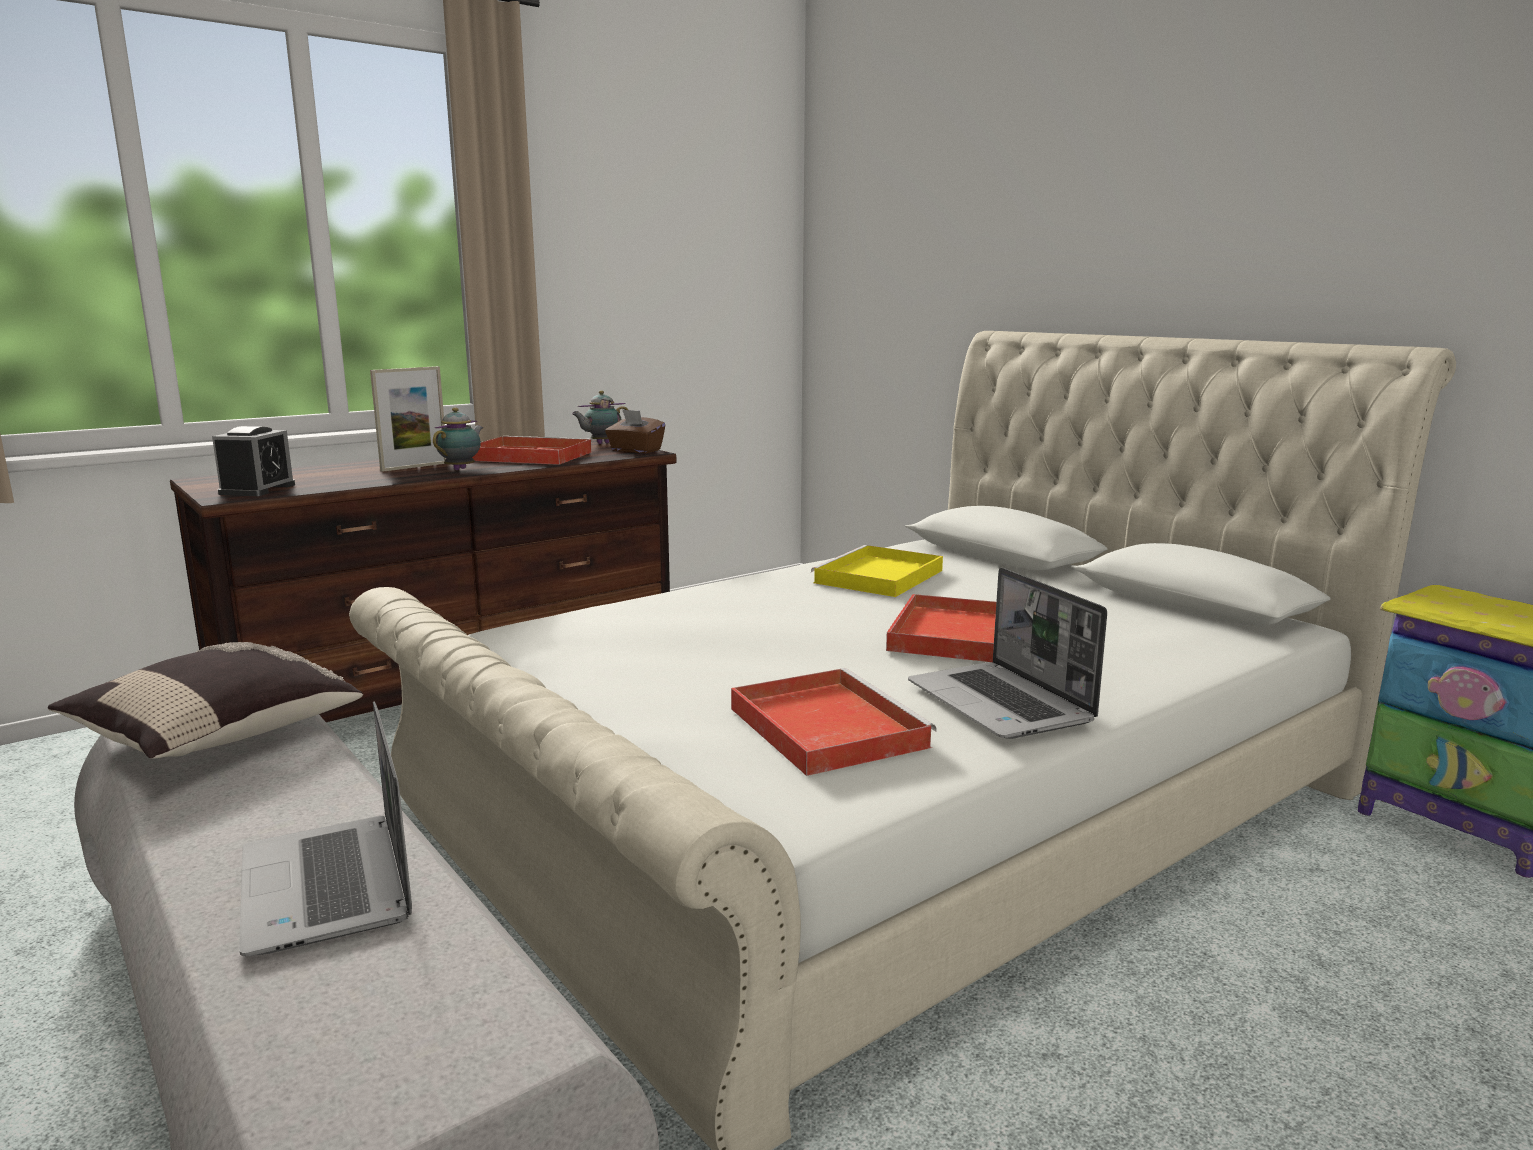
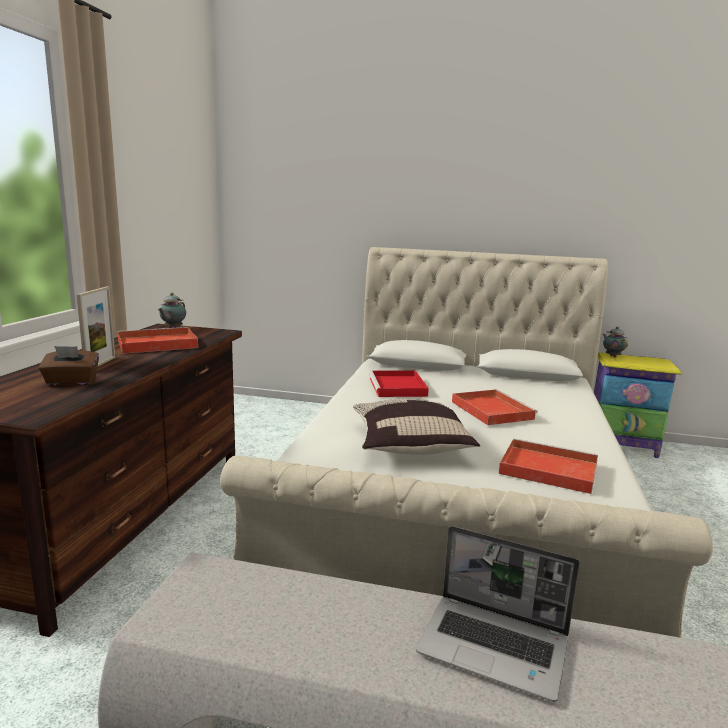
camera: 40 degrees left, 0 degrees up
(215, 733) = (210, 600): pillow -> pillow (410, 444)
(257, 489) = (35, 404): alarm clock -> none
(462, 469) = (142, 360): teapot -> teapot (612, 356)
(635, 450) = (212, 331): brown tissue box -> brown tissue box (71, 382)
(878, 577) = (398, 387): yellow tray -> red tray
(1001, 704) = (573, 438): laptop -> none

